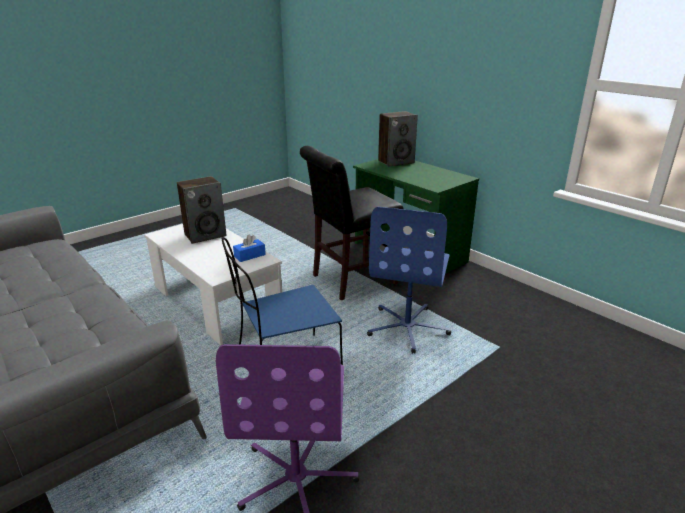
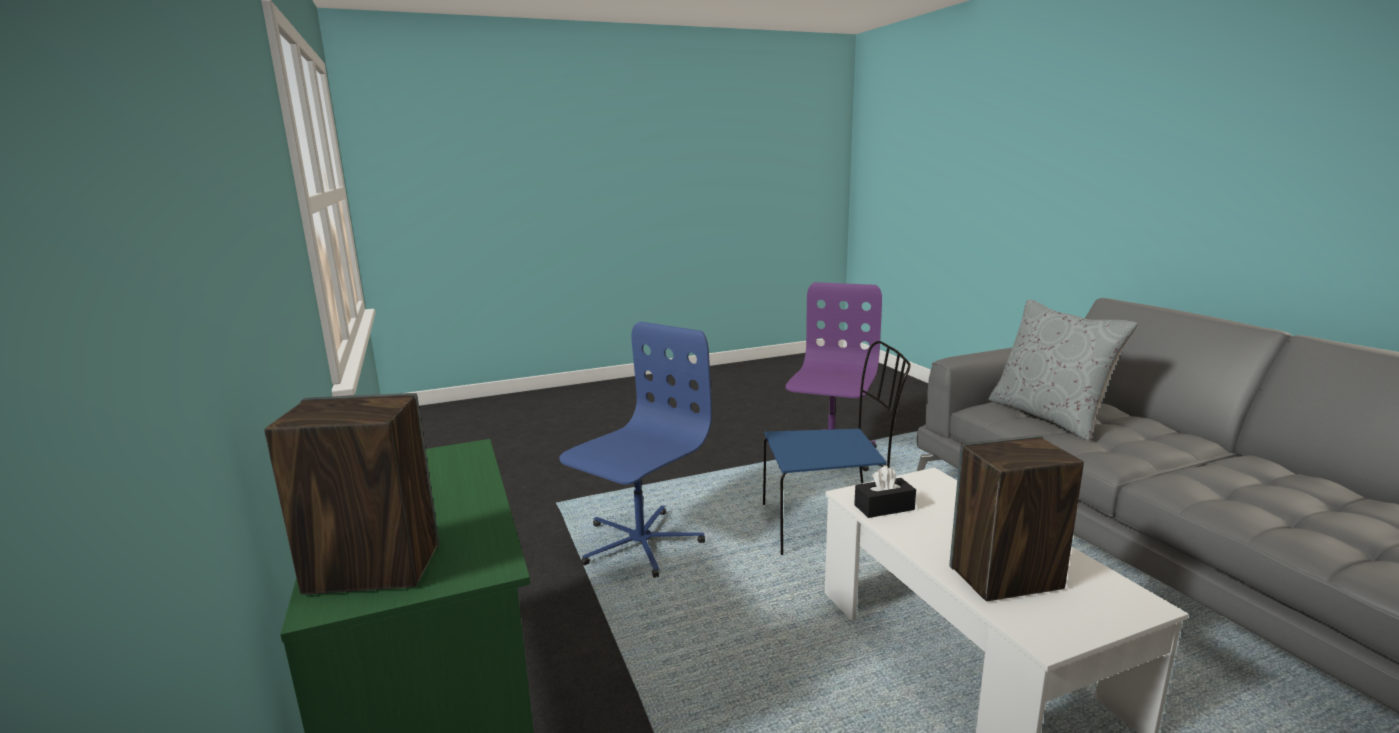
camera: 160 degrees left, 10 degrees down
(87, 337) = (1049, 416): none -> grey pillow
(249, 255) = (884, 507): blue tissue box -> black tissue box
(350, 280) = (663, 656): black chair -> none

